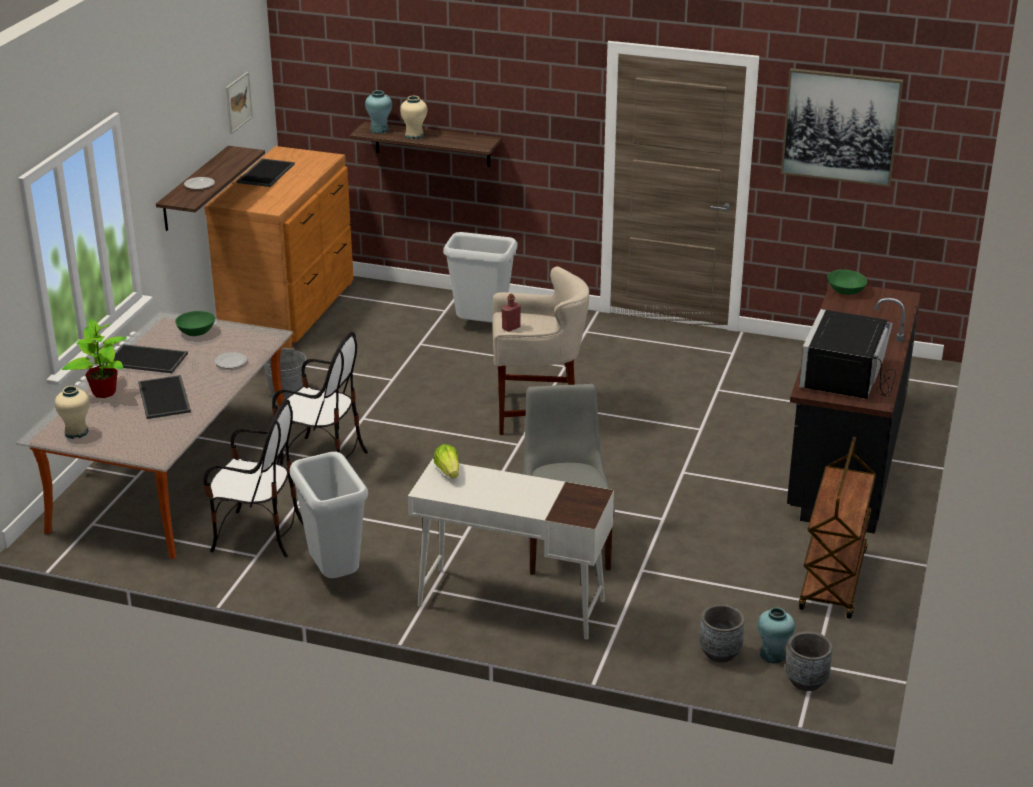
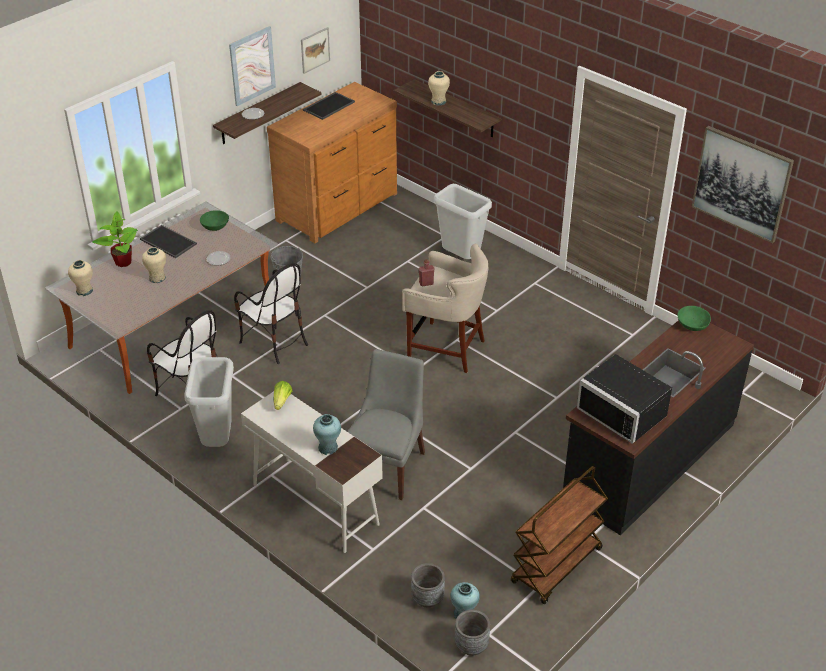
camera: 25 degrees right, 10 degrees up
(165, 397) = (157, 278): tray -> beige vase
(186, 121) = (252, 66): none -> picture
(379, 130) = (418, 90): turquoise vase -> turquoise vase (328, 448)
(848, 377) = (625, 411): black microwave -> black microwave turned 90 degrees counterclockwise

